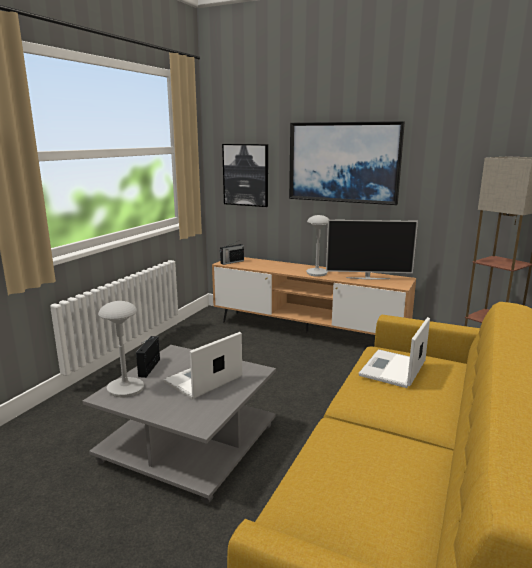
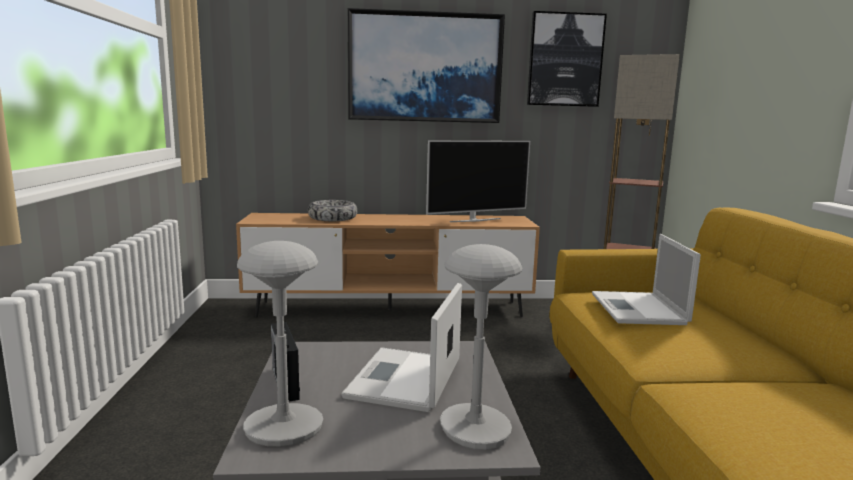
camera: 30 degrees left, 5 degrees down
(231, 262) = (264, 219): radio -> none
(246, 175) = (272, 86): picture -> picture (565, 60)
(272, 265) = (332, 218): none -> bowl
(317, 273) = (406, 221): grey table lamp -> grey table lamp (475, 429)

